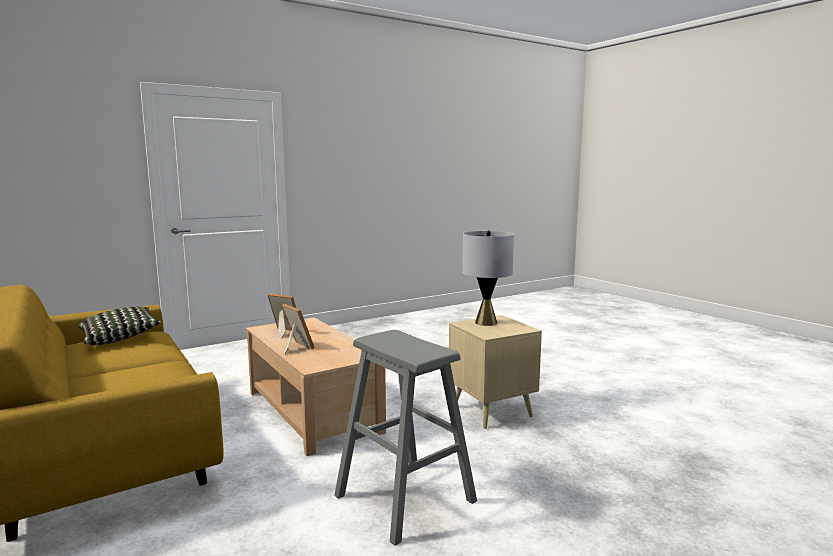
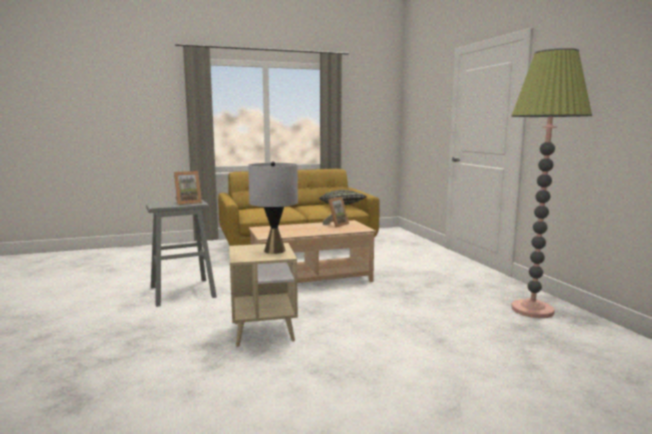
camera: 105 degrees right, 0 degrees up
(295, 347) = (299, 226): picture frame -> picture frame (188, 202)
(375, 329) = (532, 310): none -> floor lamp

